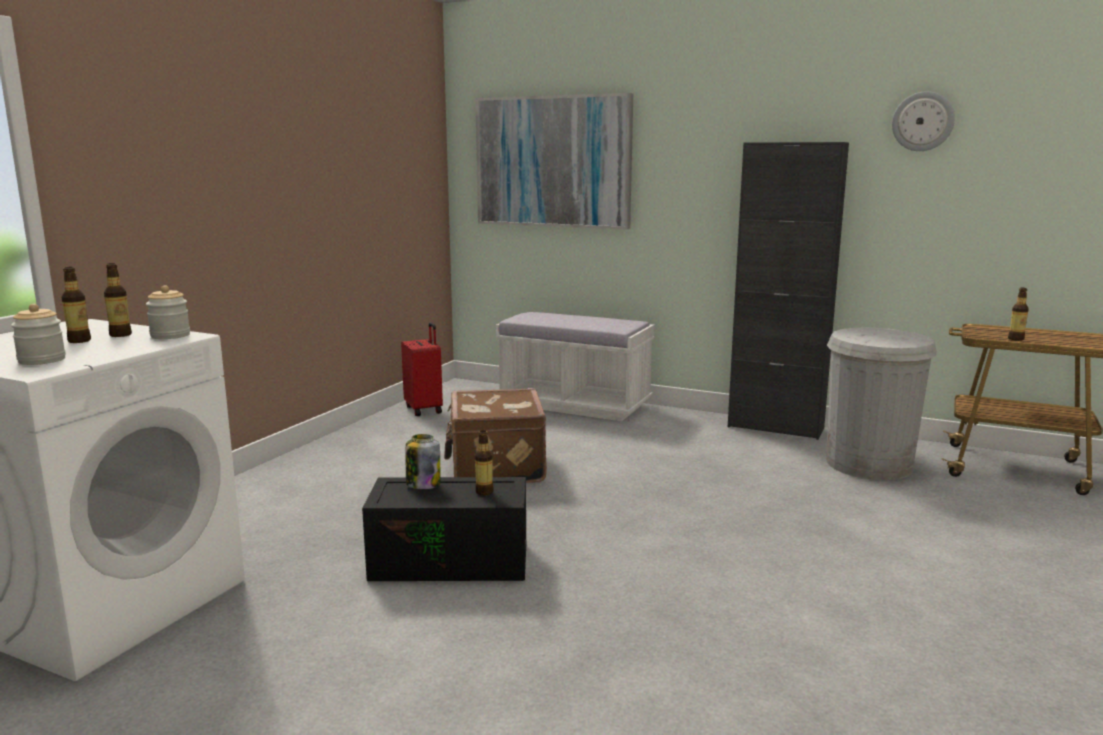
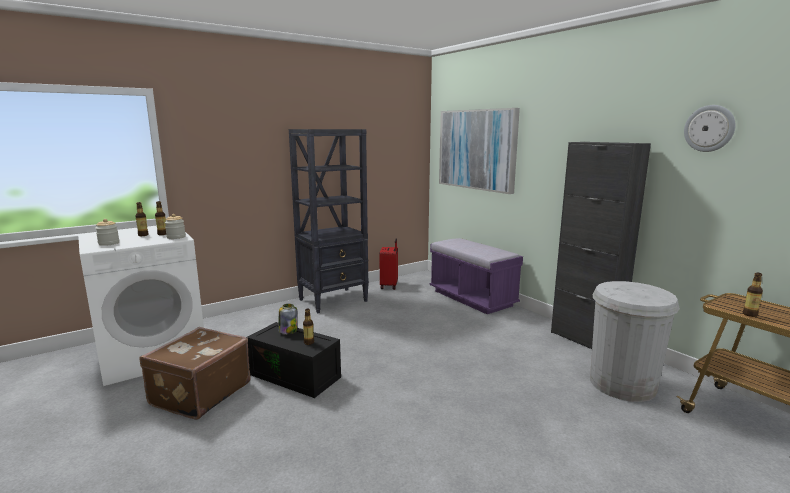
camera: 30 degrees right, 0 degrees up
(357, 446) = (334, 300): none -> black bookcase
(495, 467) = (382, 327): brown suitcase -> brown suitcase (199, 393)
(574, 405) = (472, 298): white bench -> purple bench

